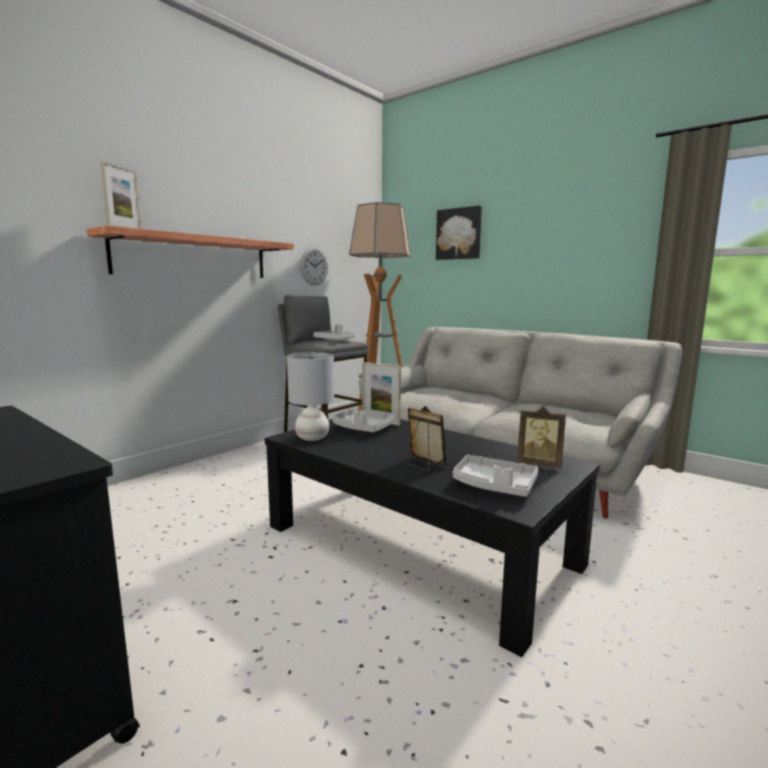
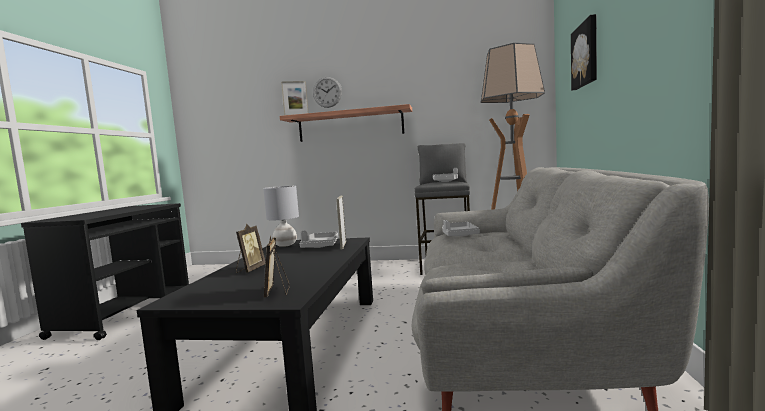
camera: 60 degrees right, 5 degrees down
(314, 266) = (457, 118): wall clock -> wall clock (327, 92)
(494, 486) = (214, 290): grey tray -> grey tray (458, 235)

